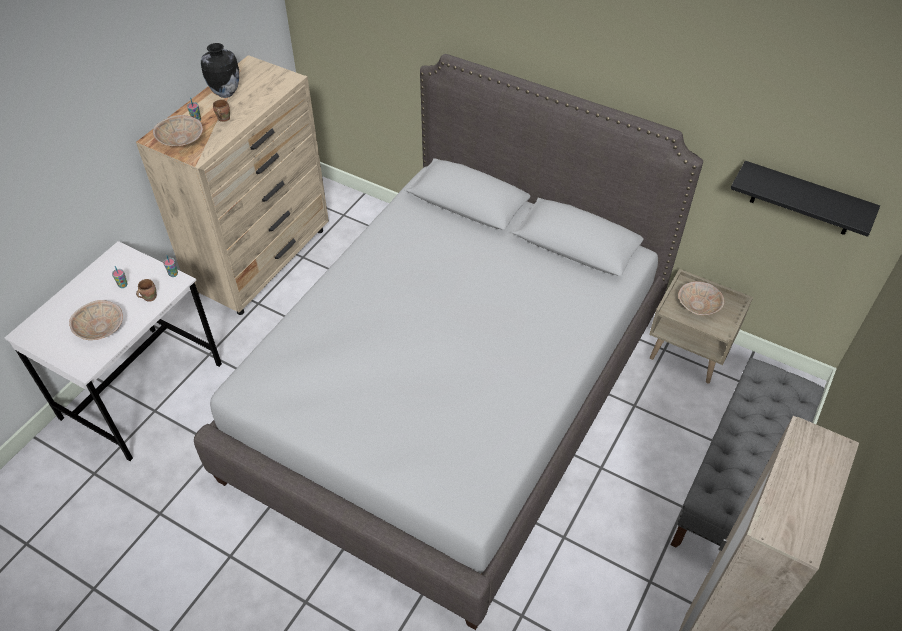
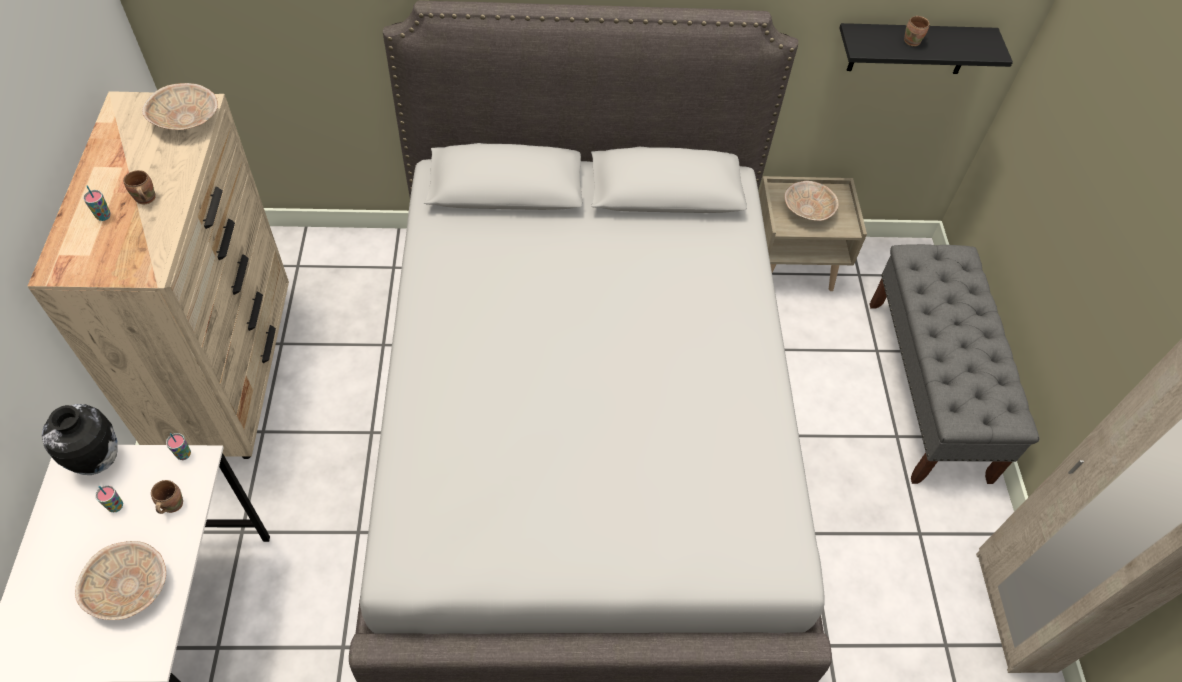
camera: 35 degrees left, 5 degrees up
(181, 141) = (105, 257): beige bowl -> beige bowl (187, 121)
(225, 93) = (118, 160): vase -> vase (98, 462)
(794, 191) = (913, 41): none -> brown mug

